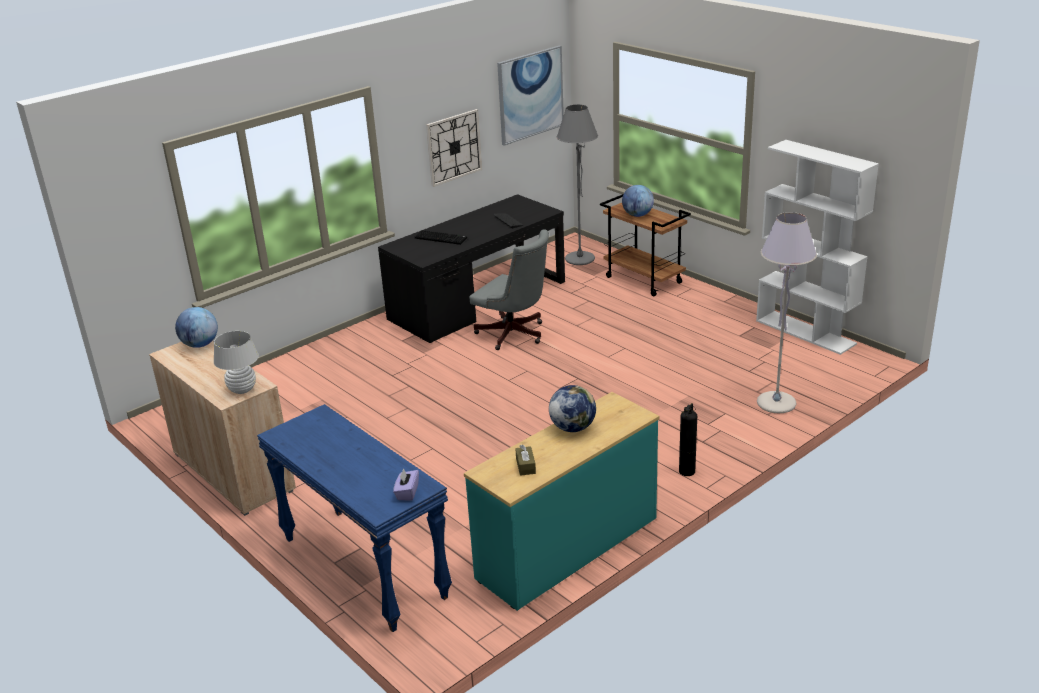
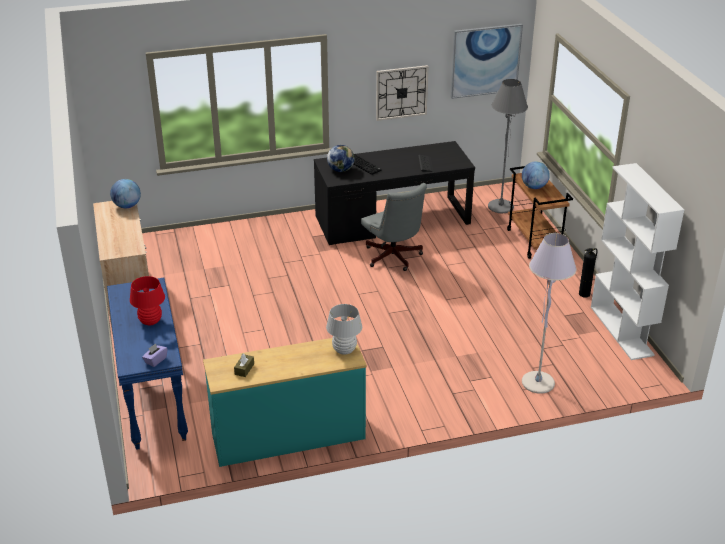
camera: 25 degrees right, 5 degrees up
(242, 390) = (123, 249): white table lamp -> white table lamp (344, 350)
(356, 454) = (150, 321): none -> red table lamp
(572, 428) = (300, 352): globe -> globe (341, 170)
(687, 471) = (420, 412): fire extinguisher -> fire extinguisher (584, 294)

